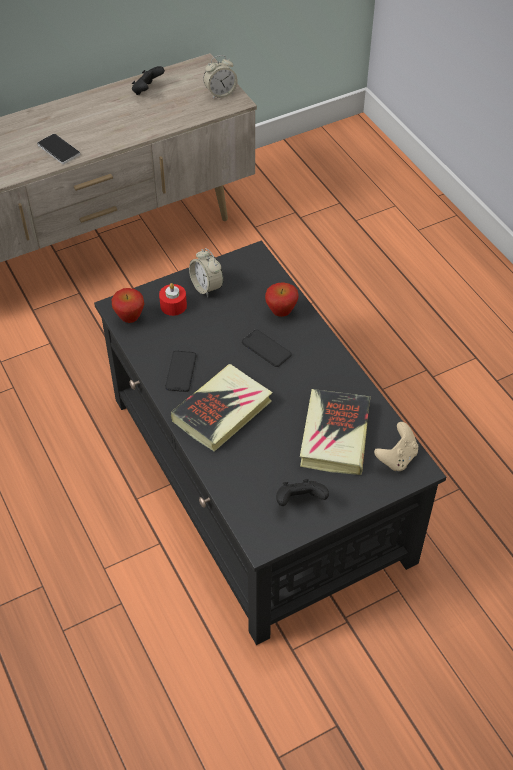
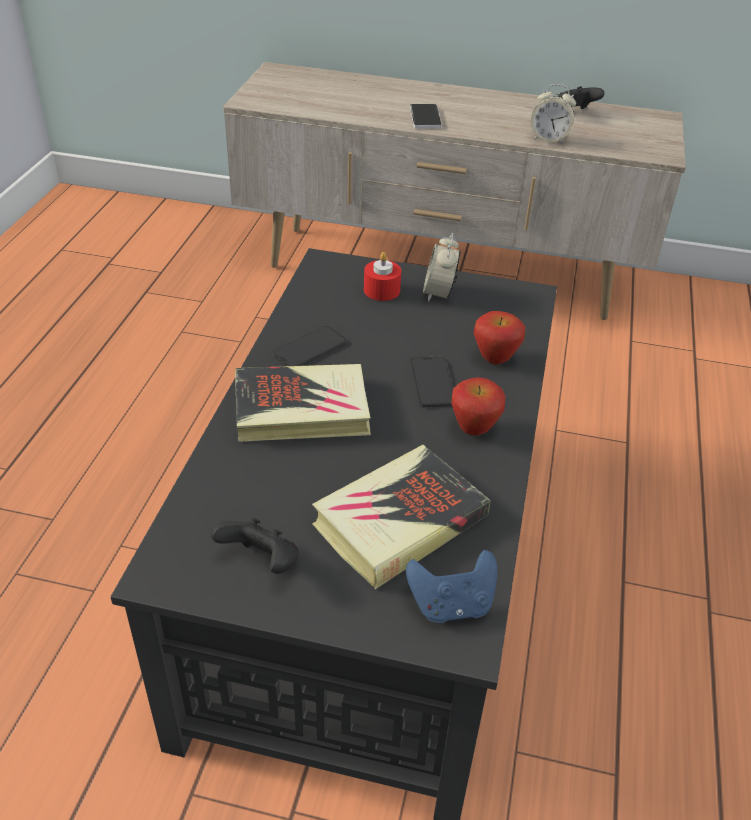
camera: 40 degrees right, 10 degrees down
(130, 318) = (323, 277): apple -> apple (474, 430)
(220, 93) = (653, 143): alarm clock -> alarm clock (549, 139)
(397, 458) = (451, 604): beige game controller -> blue game controller

